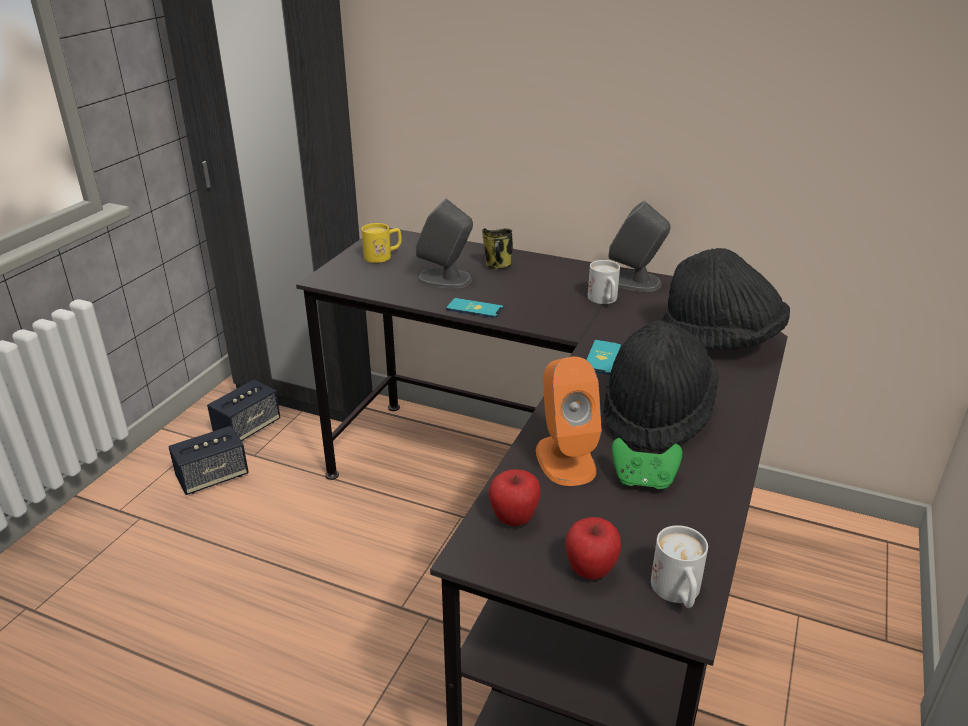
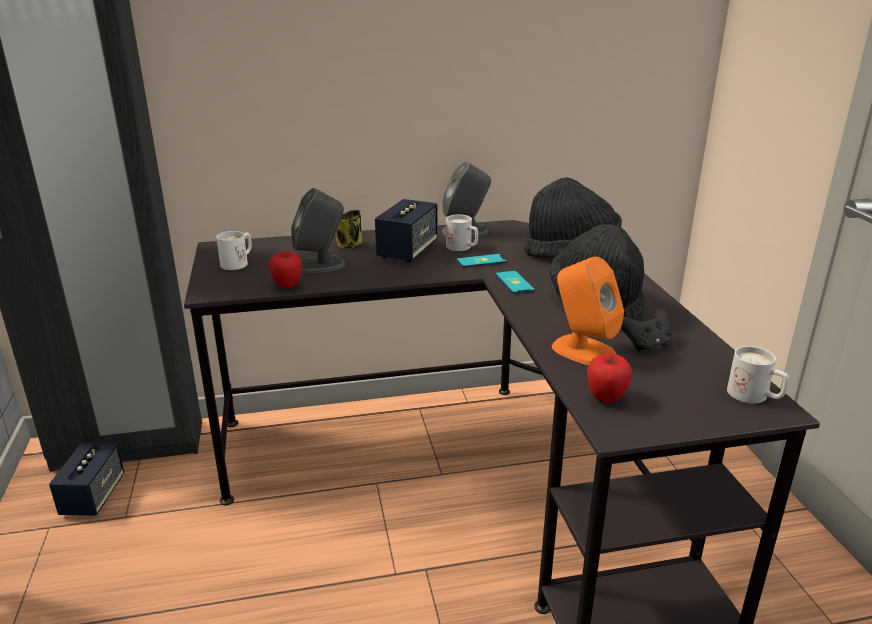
camera: 35 degrees left, 5 degrees down
(213, 477) = (97, 555): speaker -> speaker (407, 251)
(383, 256) = (238, 263): yellow mug -> white mug
(474, 309) = (375, 278): phone -> phone (481, 261)
(590, 571) = (694, 407): apple -> apple (287, 285)
(643, 481) = (646, 345): green game controller -> black game controller

